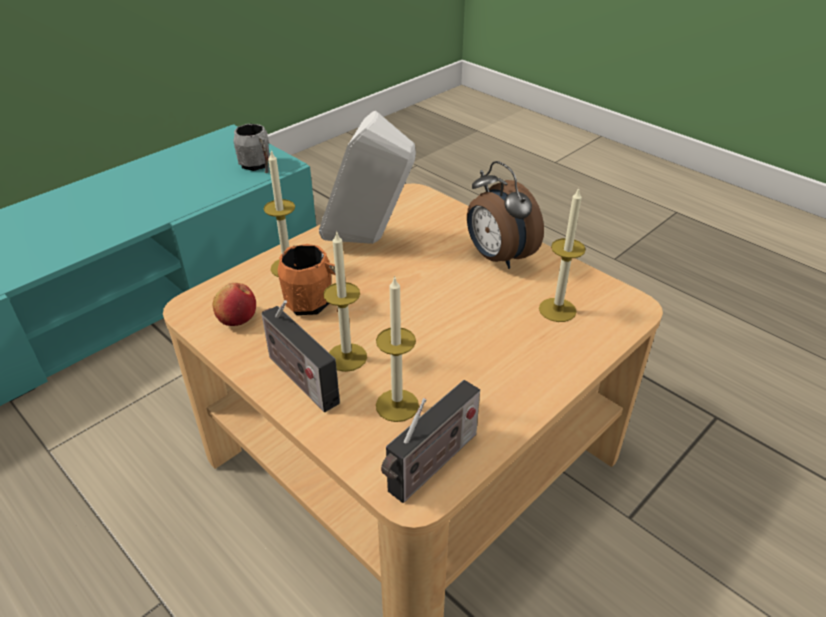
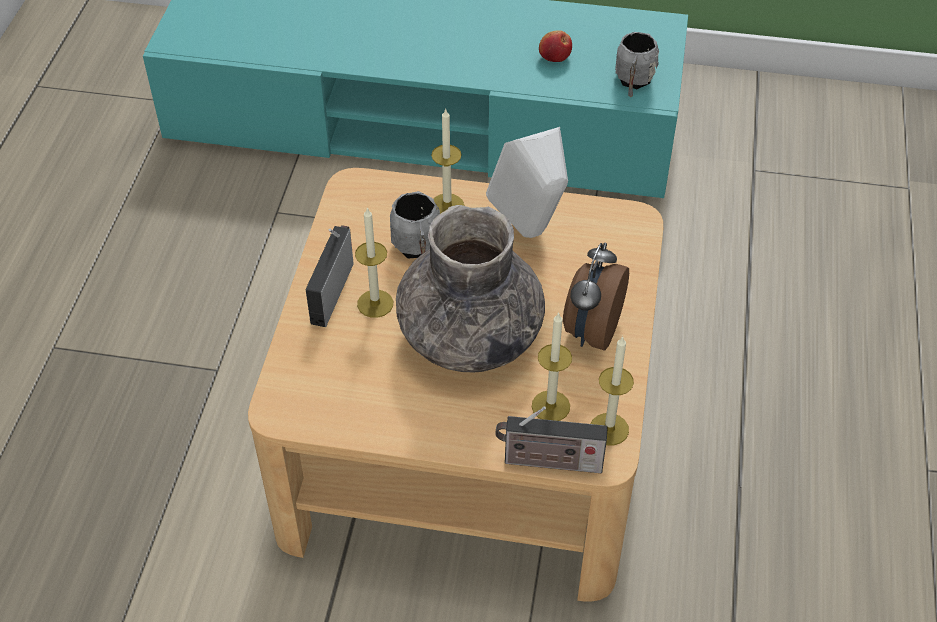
camera: 55 degrees right, 10 degrees up
(237, 318) = (362, 217): apple -> apple (554, 57)
(315, 305) = (417, 250): orange mug -> grey mug
(397, 405) = (349, 360): candle -> candle (609, 429)
(431, 466) = (307, 409): radio -> radio (548, 462)
(442, 319) = (469, 336): none -> grey vase

